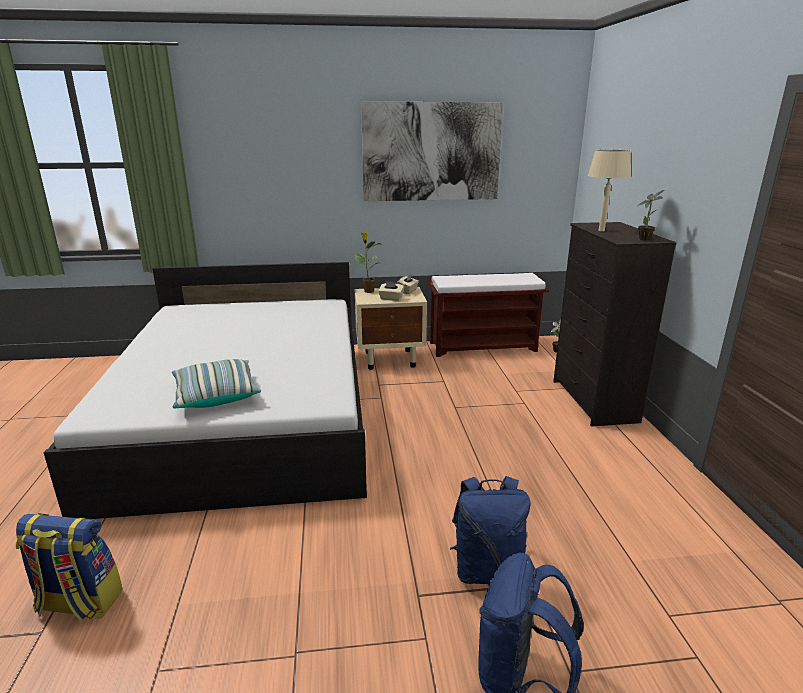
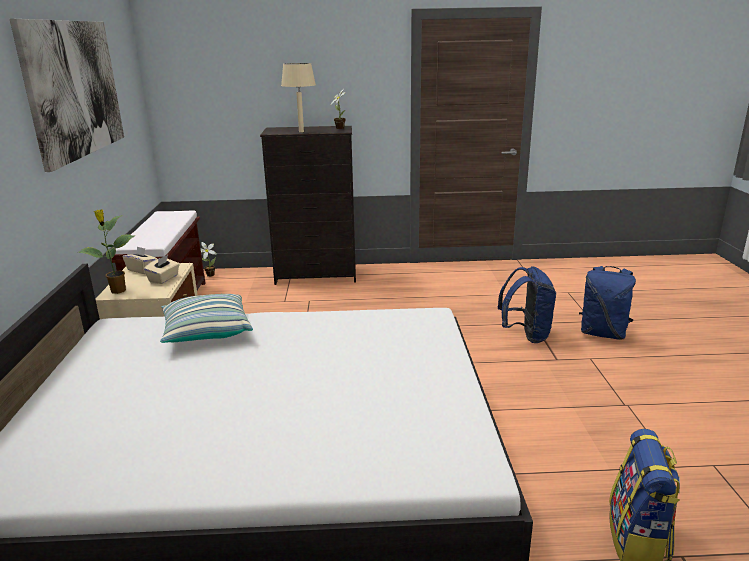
camera: 85 degrees left, 0 degrees up
(216, 395) = (416, 376): pillow -> pillow (206, 332)

